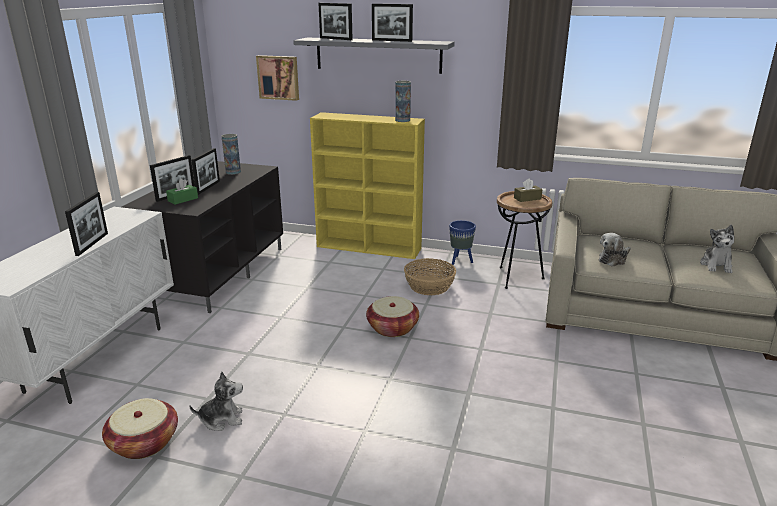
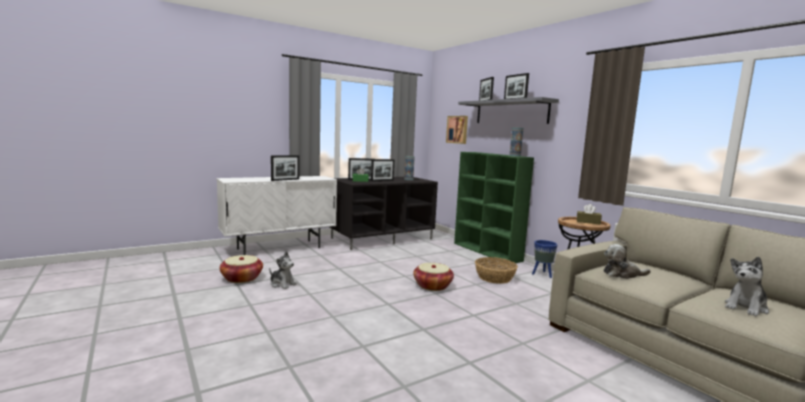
camera: 40 degrees right, 15 degrees down
(370, 247) = (487, 252): yellow bookcase -> green bookcase

